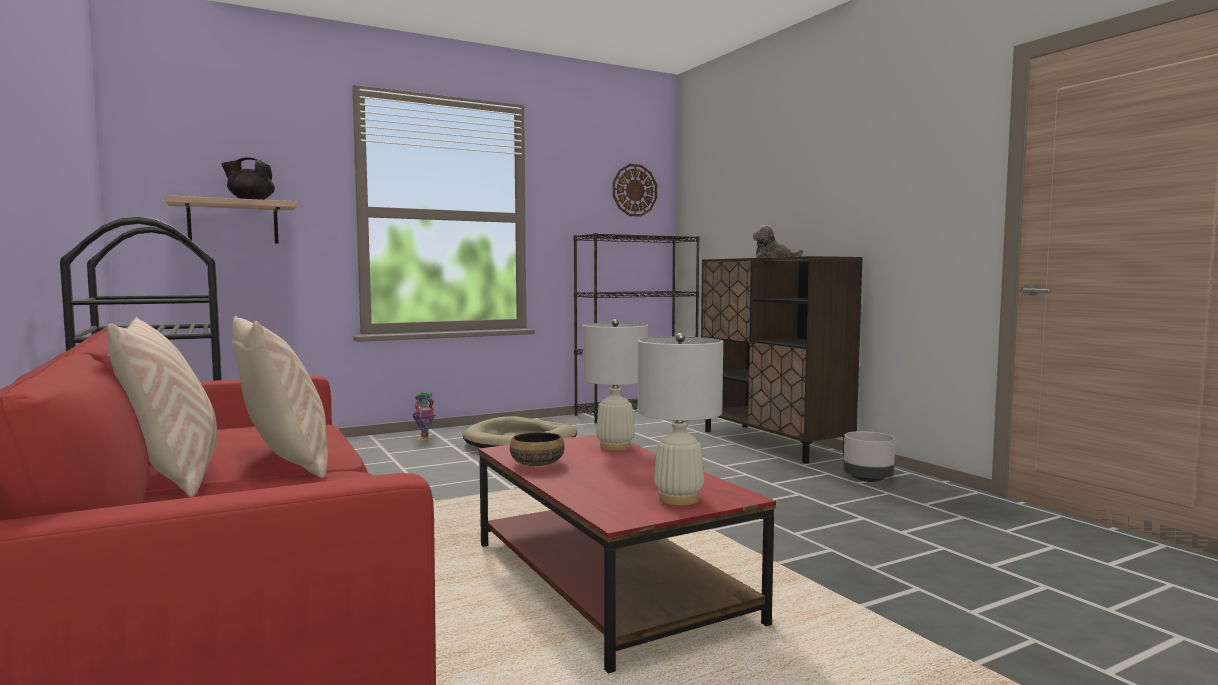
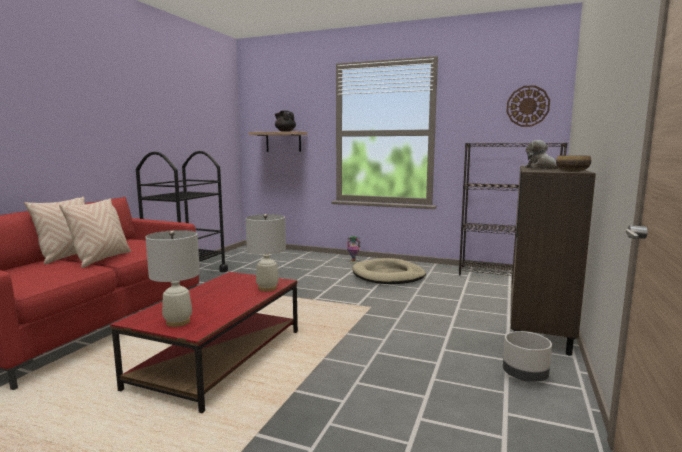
camera: 50 degrees right, 5 degrees up
(537, 464) = (212, 286): bowl -> bowl (572, 171)

